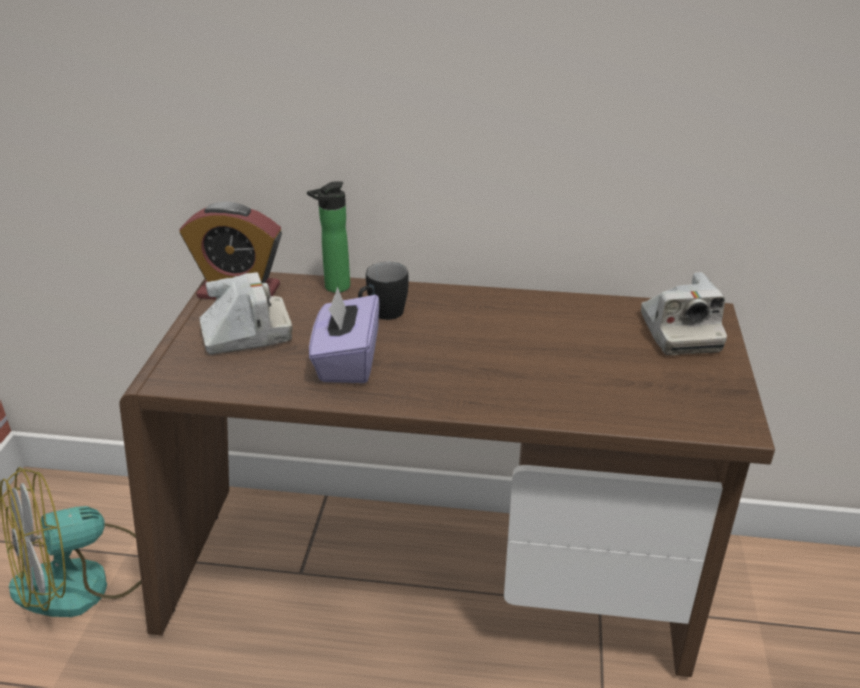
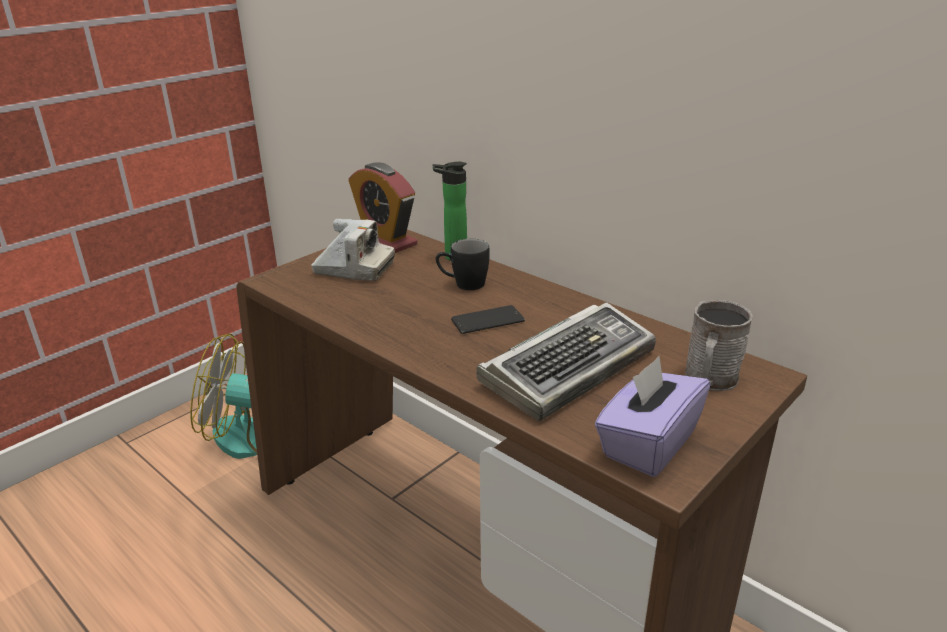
camera: 35 degrees right, 5 degrees down
(347, 361) = (395, 307): purple tissue box -> purple tissue box (647, 444)
(450, 344) = (487, 320): none -> phone
(571, 363) = (569, 368): none -> keyboard
(679, 333) = (710, 380): camera -> grey mug

